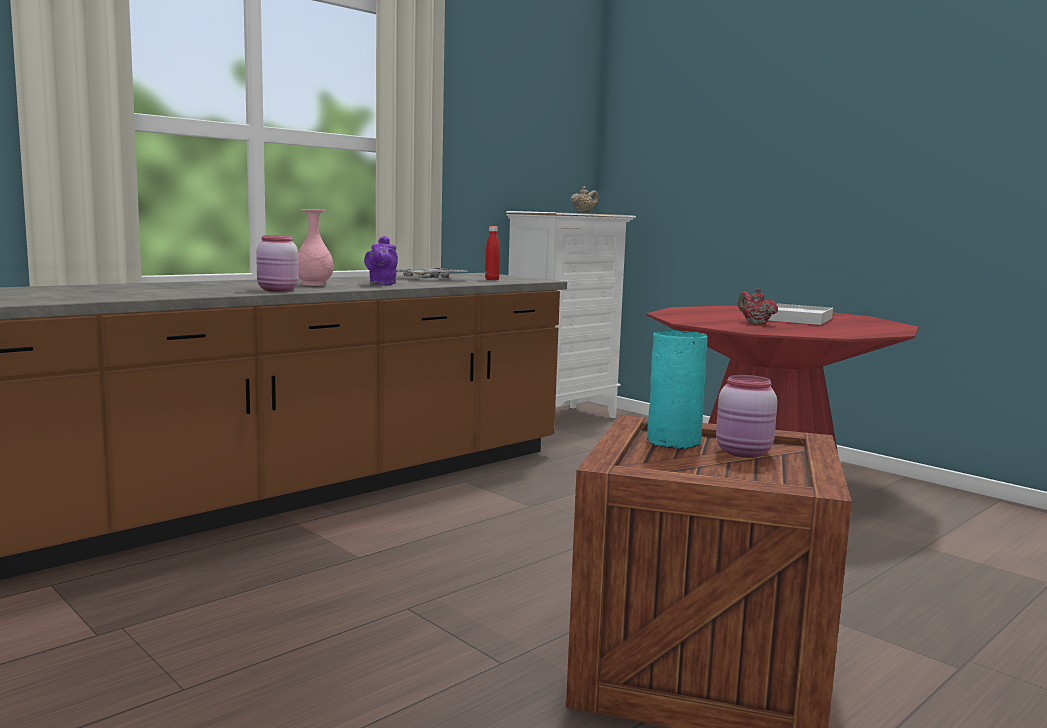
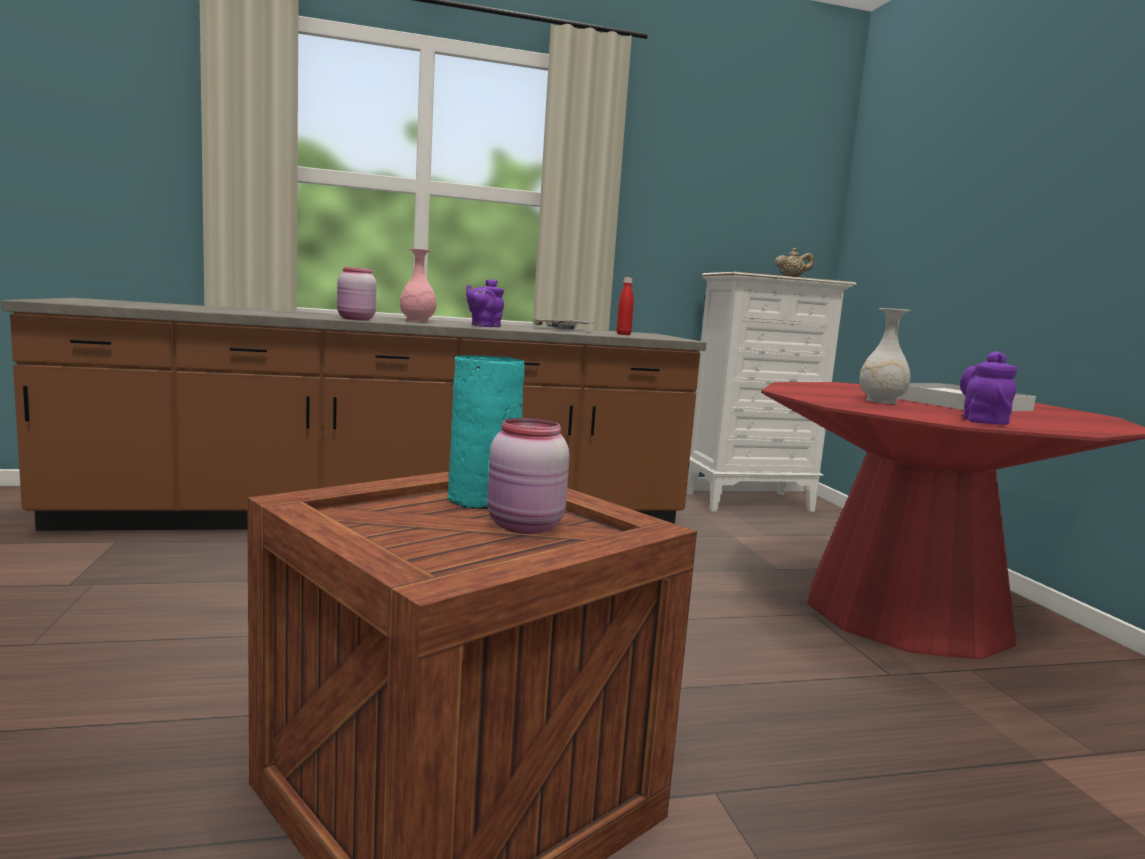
camera: 30 degrees right, 0 degrees up
(755, 323) = (880, 401): red teapot -> white vase
(844, 332) = (983, 421): none -> purple teapot

